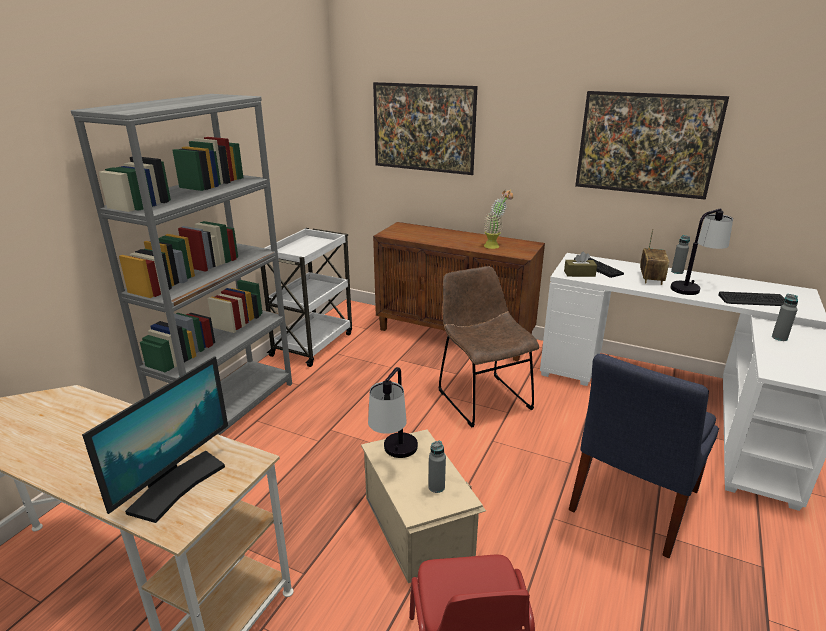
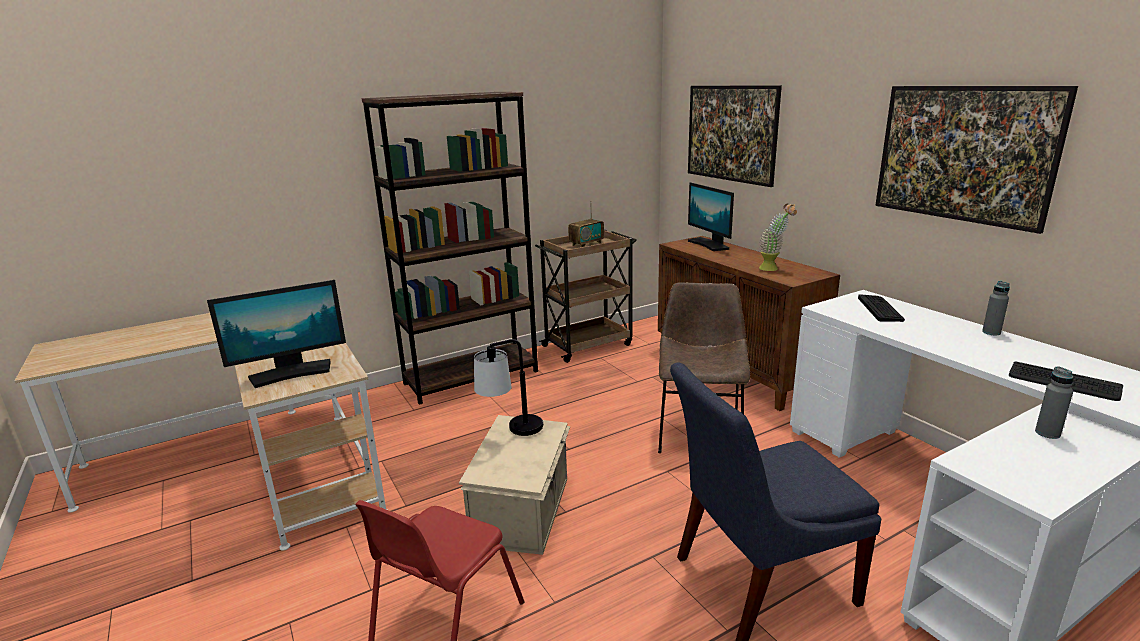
camera: 35 degrees right, 5 degrees down
(229, 410) = (471, 377): grey bookcase -> brown bookcase
(313, 343) = (588, 345): white cart -> brown cart
(416, 230) = (709, 244): none -> monitor
(436, 487) = (518, 465): grey bottle -> none
(579, 273) = (842, 311): brown tissue box -> none
(651, 278) = (937, 331): radio -> radio (586, 244)
(693, 287) = (987, 351): table lamp -> none

